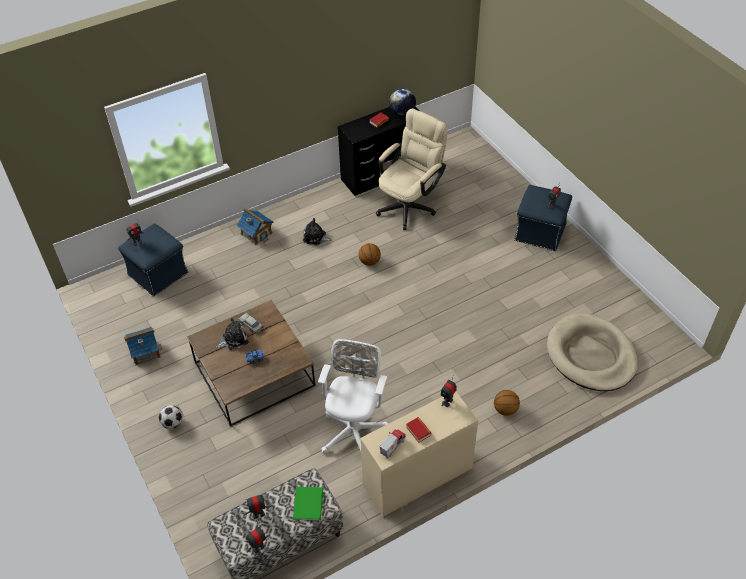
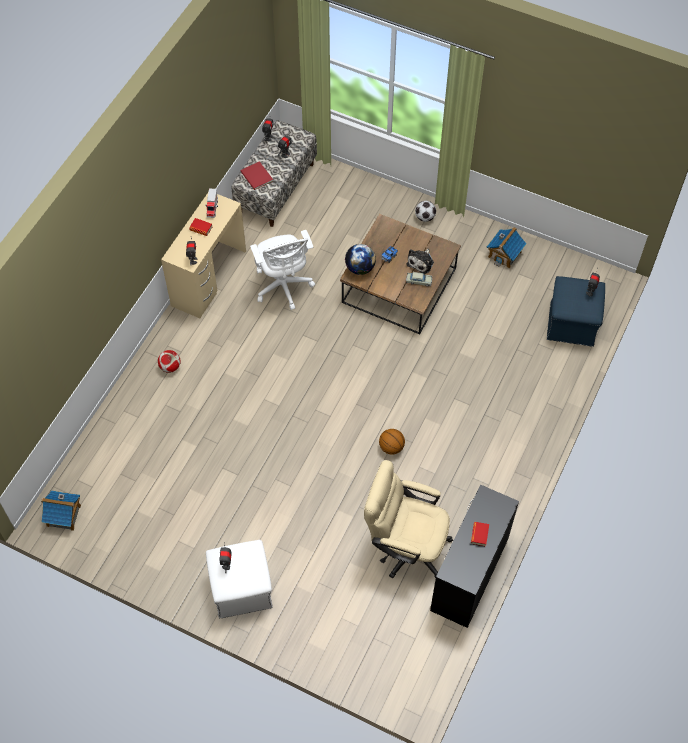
camera: 145 degrees right, 10 degrees up
(256, 233) = (528, 417): toy house -> toy house (64, 516)
(309, 503) = (256, 177): green book -> red book
(315, 237) = (467, 445): plush toy -> none
(402, 113) = (465, 566): globe -> globe (360, 268)
(410, 204) = (405, 546): beige office chair -> beige office chair turned 105 degrees clockwise
(505, 409) = (170, 367): basketball -> football
(539, 232) = (242, 588): blue ottoman -> white ottoman
(591, 355) = (119, 460): beige dog bed -> none

